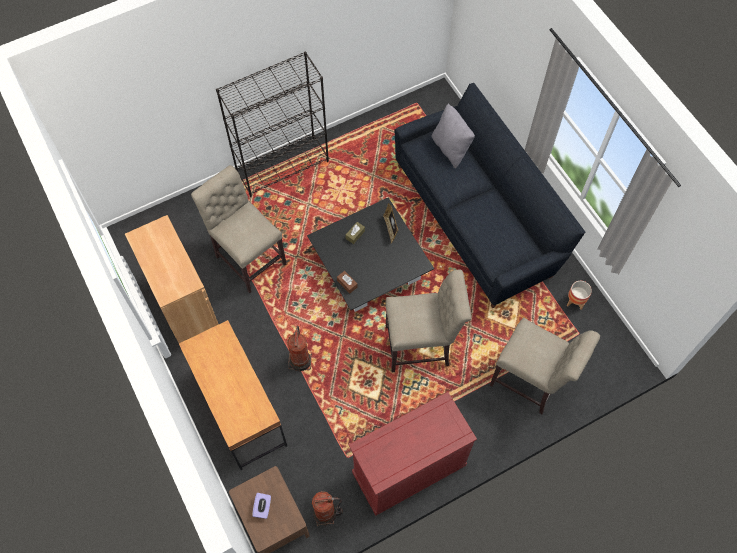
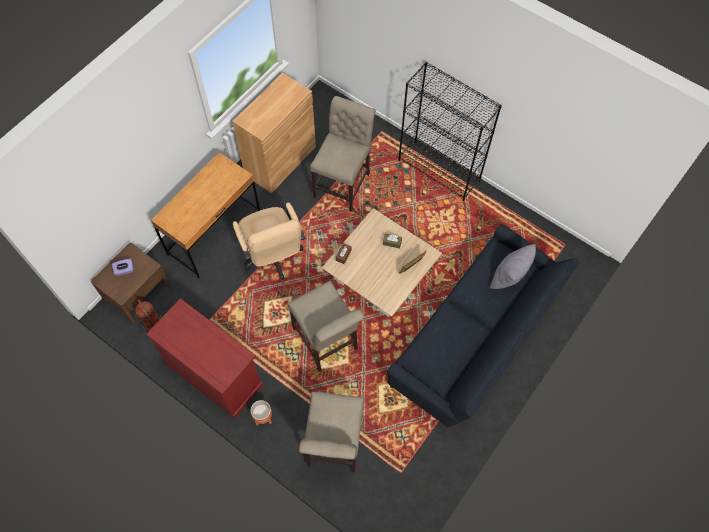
camera: 65 degrees right, 0 degrees up
(301, 360) = (273, 257): fire extinguisher -> beige office chair
(370, 266) = (381, 273): black coffee table -> beige coffee table
(575, 301) = (433, 458): planter -> planter (263, 417)

